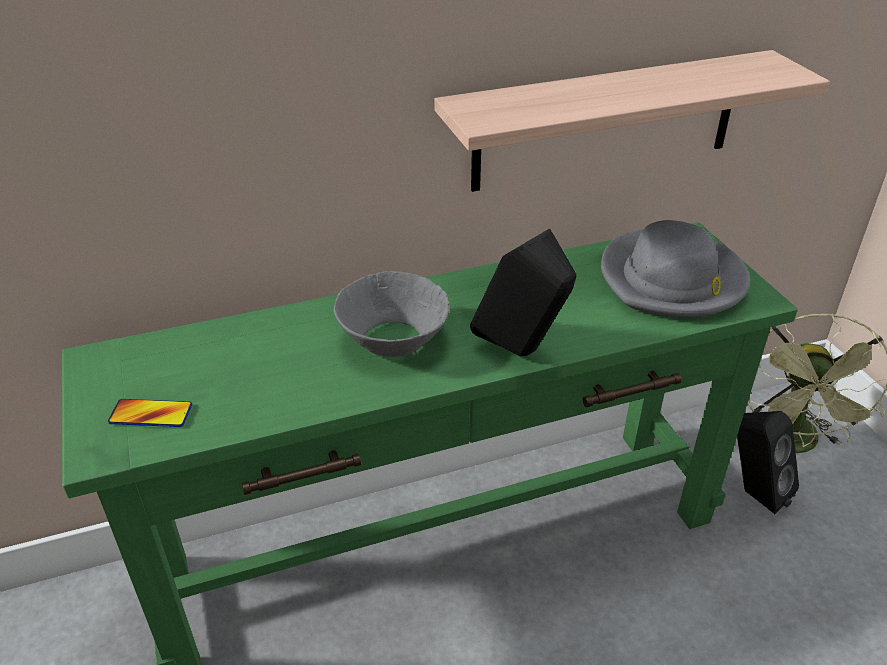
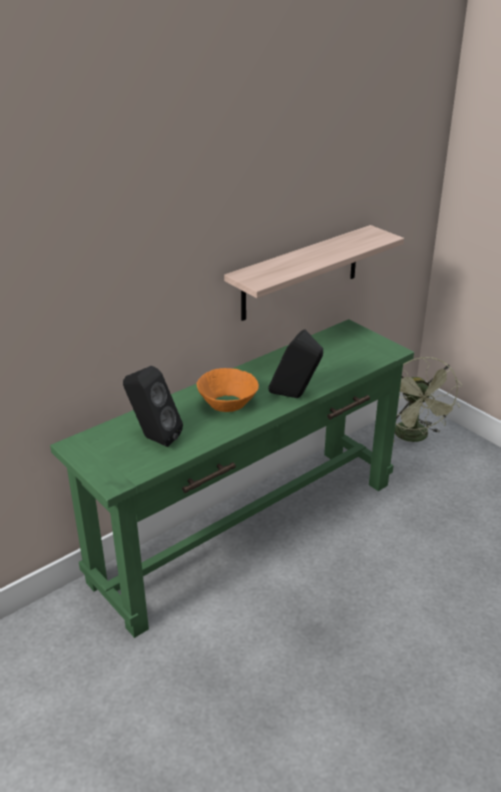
camera: 20 degrees left, 5 degrees down
(151, 414) = (127, 462): phone -> none
(393, 340) = (228, 404): grey bowl -> orange bowl
(672, 280) = (350, 349): grey hat -> none
(753, 493) = (404, 466): black speaker -> black speaker (153, 438)

